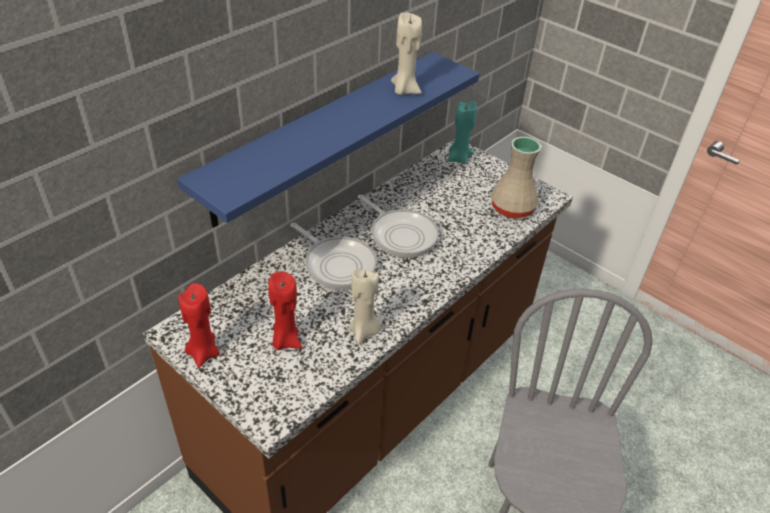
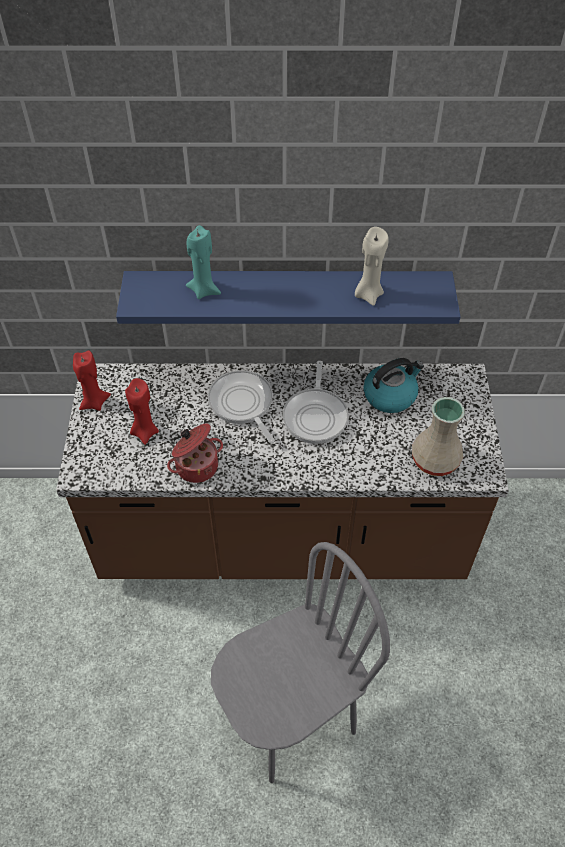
camera: 50 degrees right, 10 degrees up
(337, 264) = (242, 404): frying pan -> frying pan turned 150 degrees clockwise
(364, 331) = (196, 465): beige candle -> cooking pot
(430, 190) = (390, 395): none -> kettle
(458, 158) = (455, 384): turquoise candle -> turquoise candle (204, 290)

